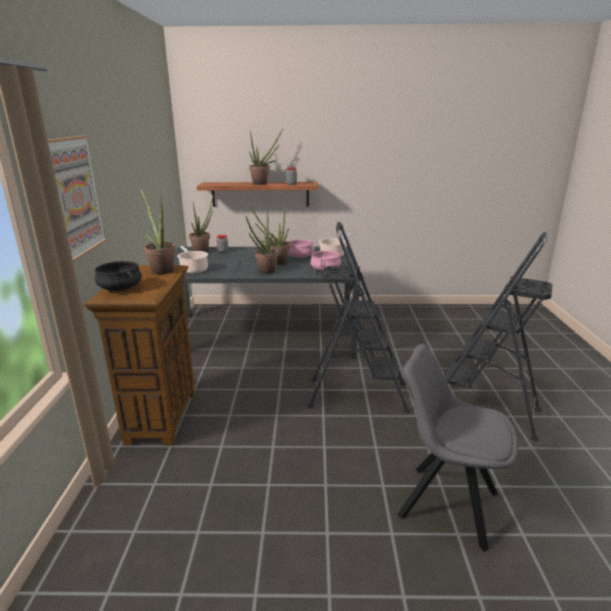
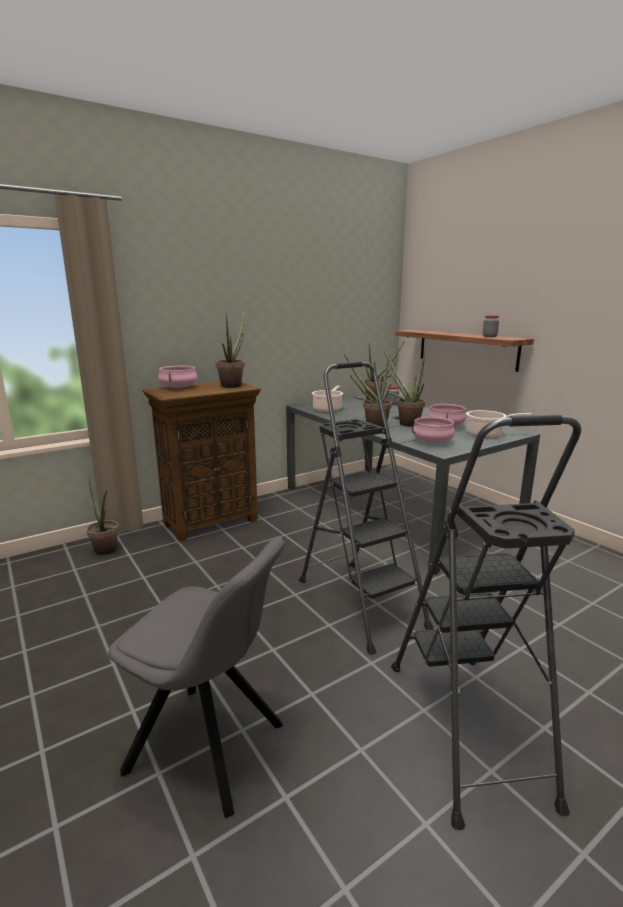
camera: 55 degrees right, 5 degrees down
(75, 197) = (166, 305): picture -> none
(120, 288) = (178, 387): black cooking pot -> pink cooking pot
(263, 183) = (462, 334): potted plant -> potted plant (107, 552)
(447, 505) = (208, 746): grey chair -> grey chair turned 120 degrees clockwise

